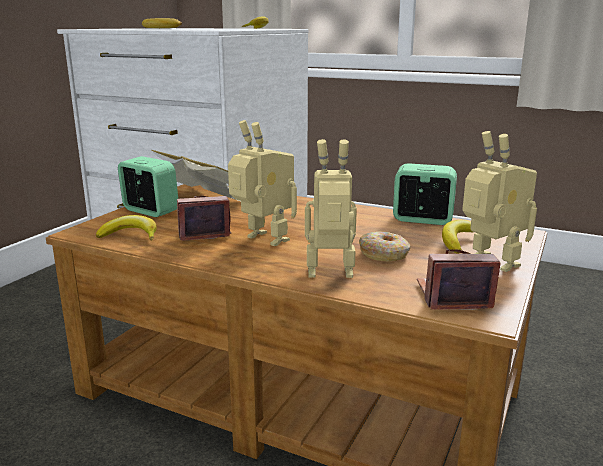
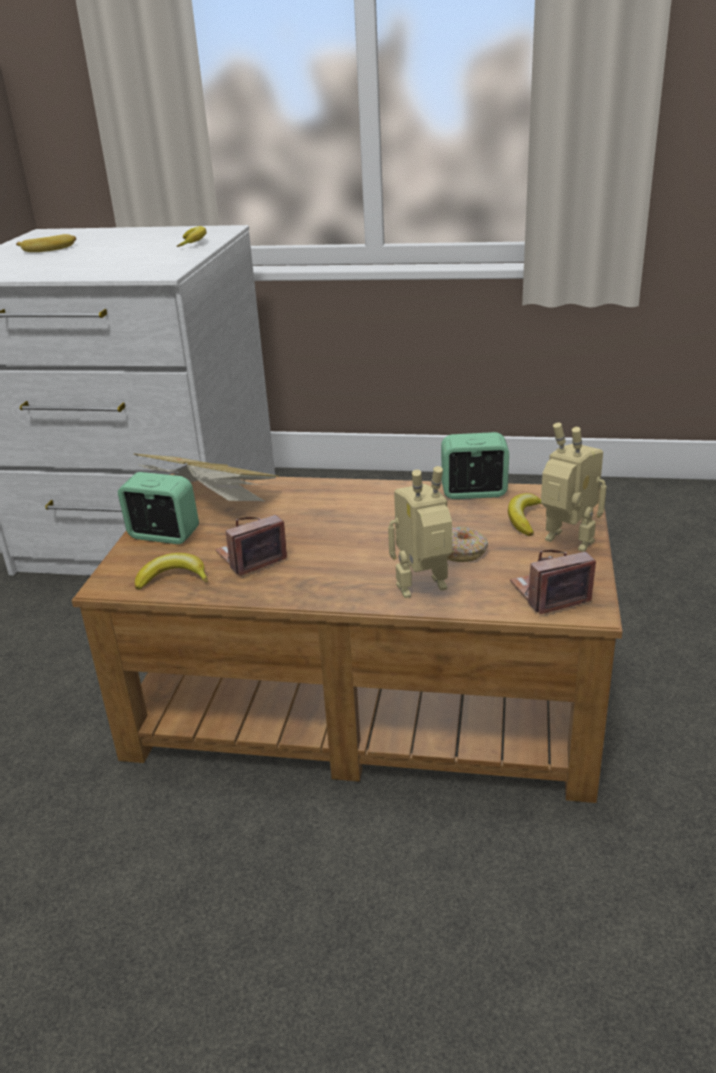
camera: 15 degrees left, 10 degrees up
(263, 240) = (326, 556): toy robot -> none

